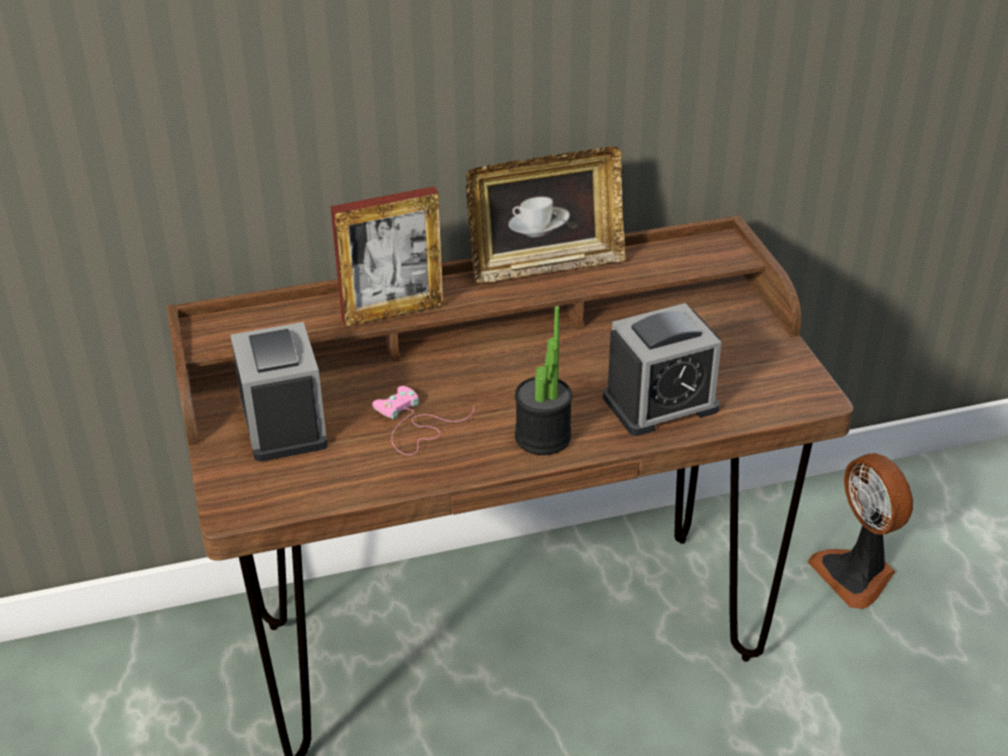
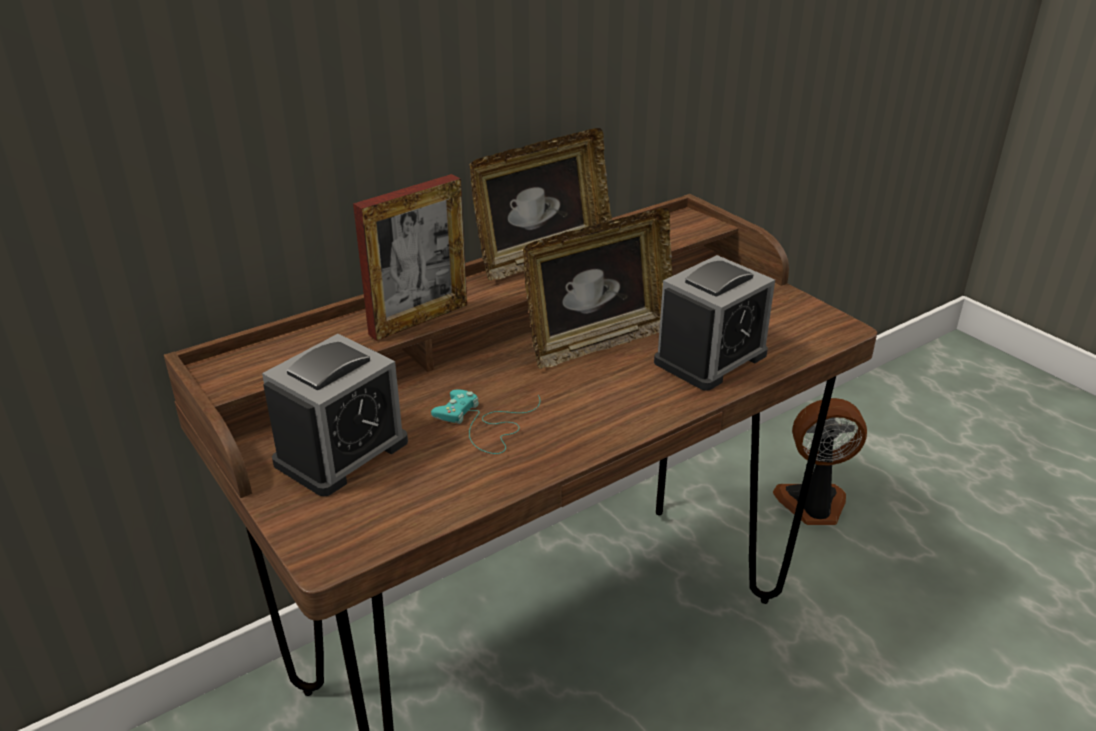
camera: 20 degrees left, 5 degrees down
(283, 424) = (341, 452): alarm clock -> alarm clock turned 75 degrees clockwise
(414, 425) = (485, 425): pink game controller -> turquoise game controller
(543, 437) = (621, 409): potted plant -> none
(565, 363) = (599, 342): none -> picture frame
(856, 574) = (813, 506): fan -> fan turned 135 degrees clockwise

